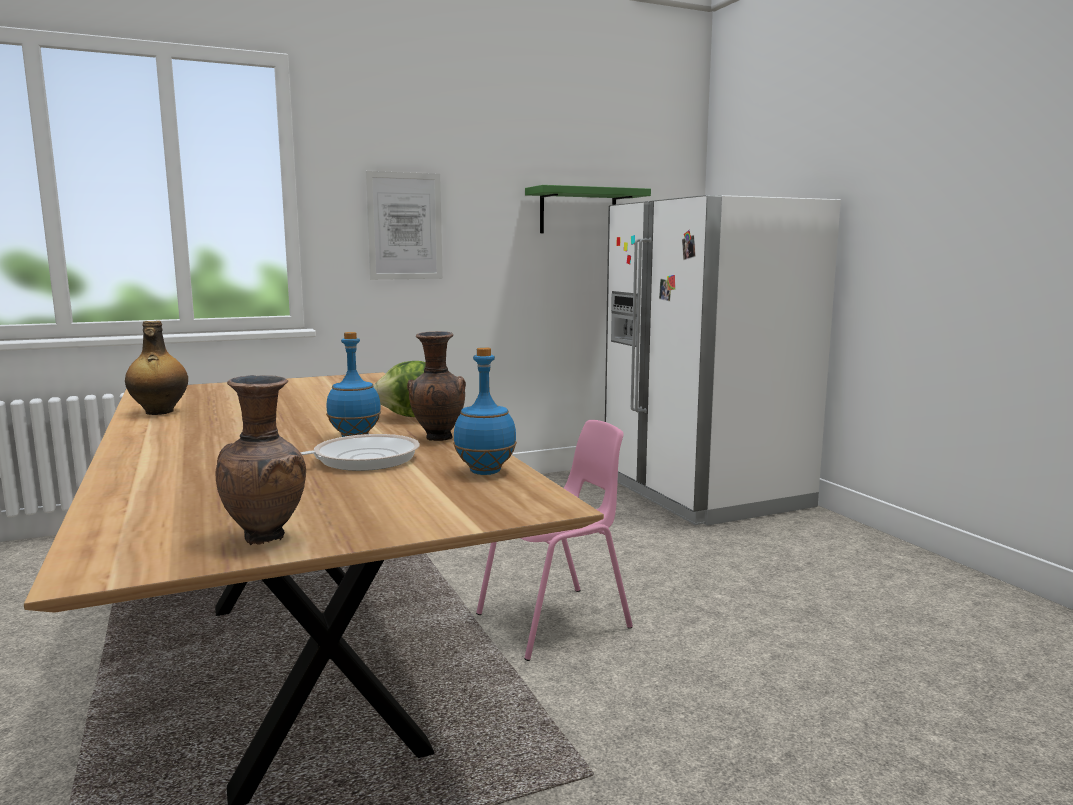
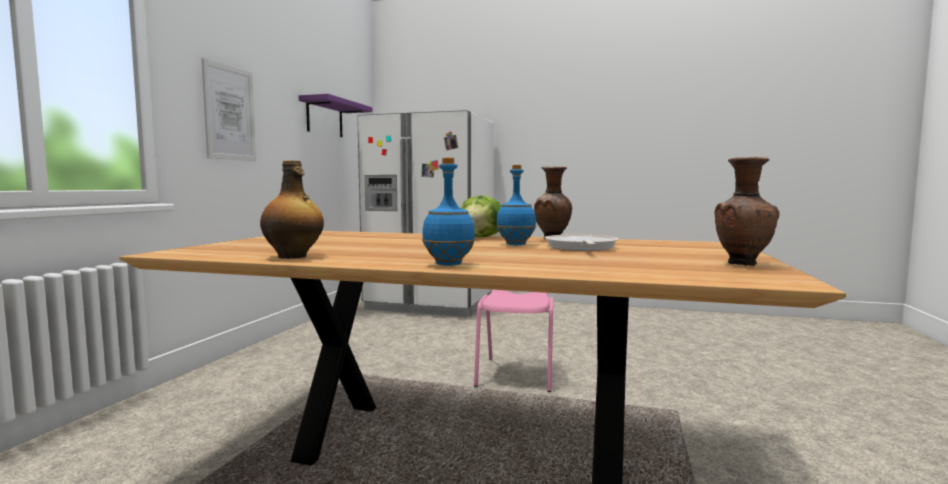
camera: 50 degrees left, 5 degrees down
(484, 472) = (645, 242): blue bottle -> blue bottle (448, 264)
(578, 211) = (324, 118): green shelf -> purple shelf

